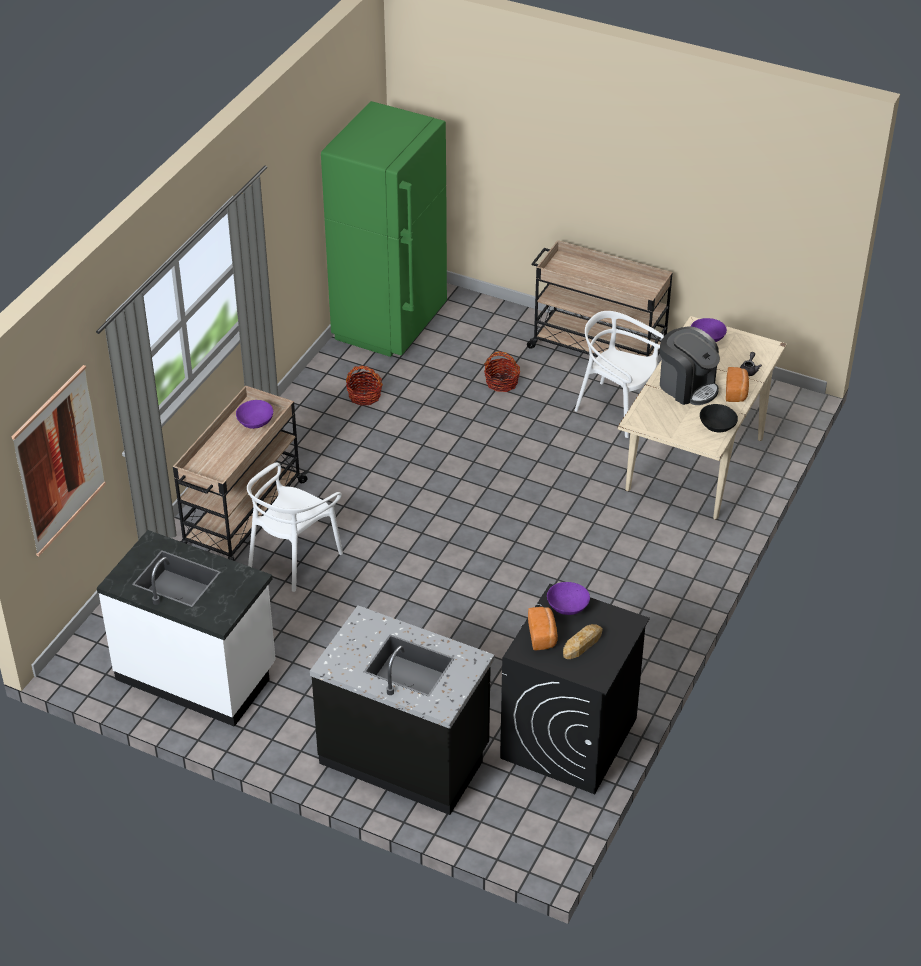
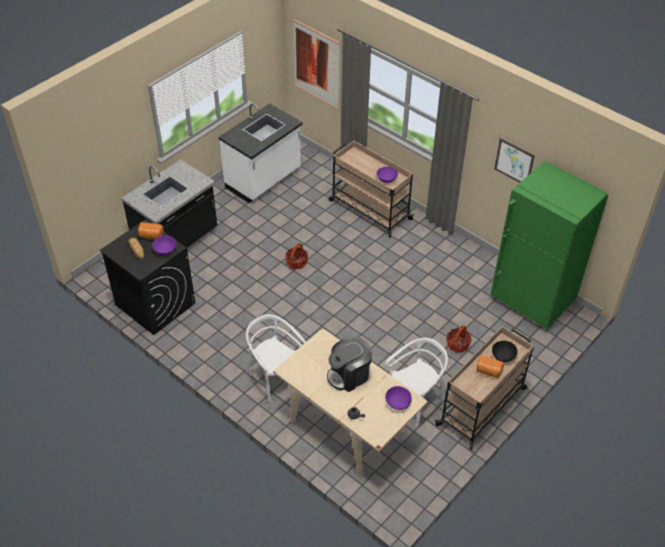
camera: 105 degrees right, 5 degrees up
(293, 558) = (330, 224): white chair -> white chair (274, 376)
(295, 204) = (514, 162): none -> picture
(364, 396) = (460, 275): basket -> basket (296, 262)
(716, 426) = (303, 378): black bowl -> black bowl (503, 355)
(736, 392) = (334, 401): bread -> bread (488, 371)

